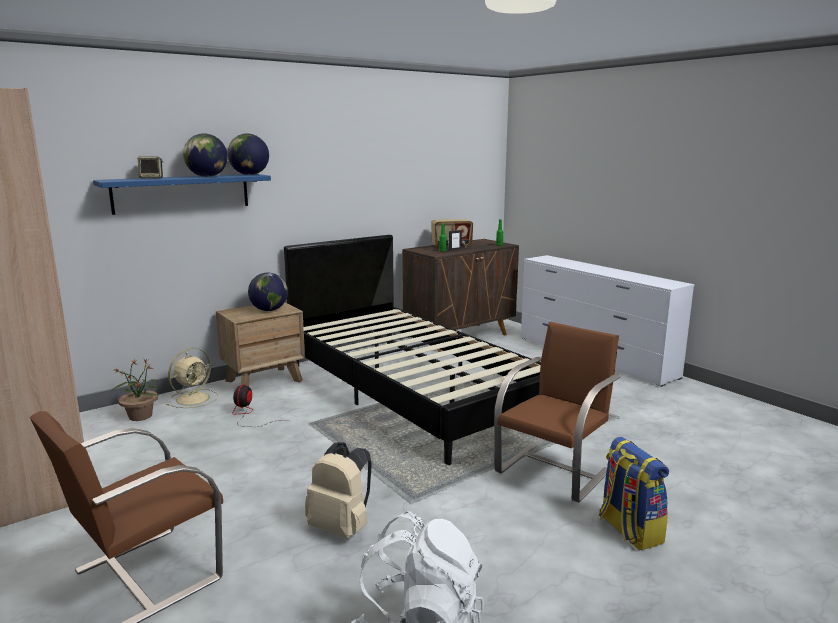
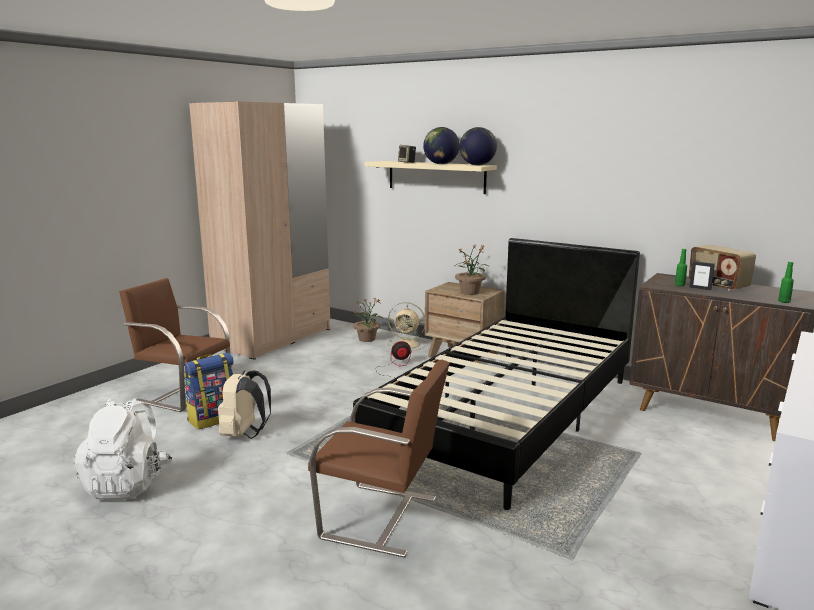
camera: 70 degrees right, 0 degrees up
(182, 193) = (436, 177): blue shelf -> beige shelf
(269, 310) = (470, 292): globe -> potted plant
(629, 530) = (276, 575): backpack -> backpack (213, 419)

